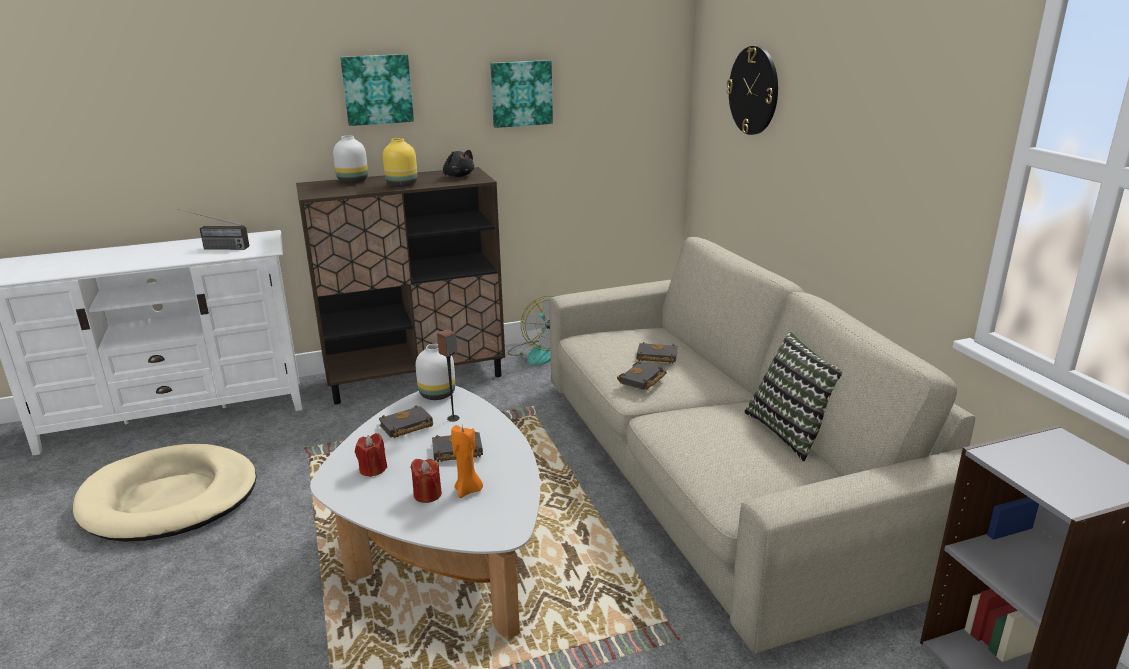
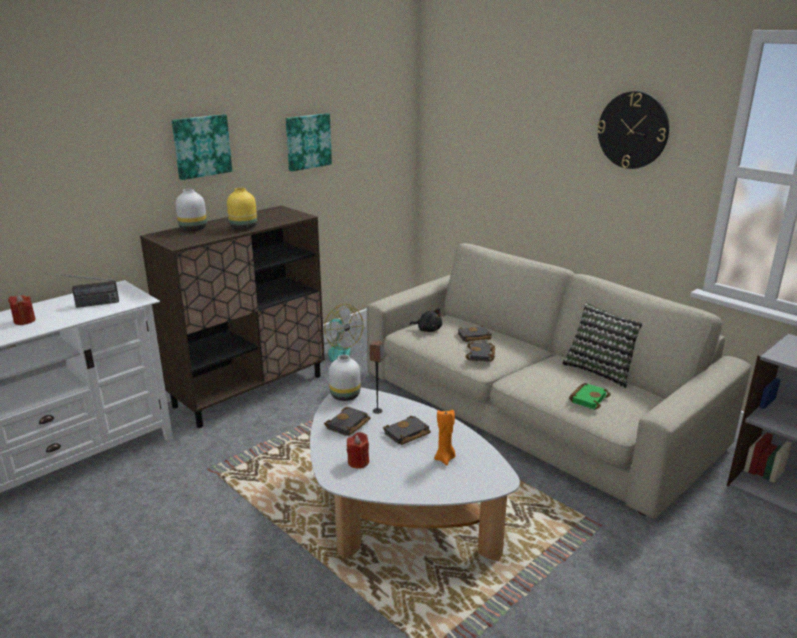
camera: 25 degrees left, 0 degrees up
(170, 498) = (120, 542): beige dog bed -> none
(427, 494) = (419, 469): red candle -> red candle (24, 321)
(458, 176) = (278, 215): black plush toy -> black plush toy (428, 330)
(726, 461) = (588, 398): none -> green book
(753, 90) = (488, 131): wall clock -> wall clock (633, 130)

